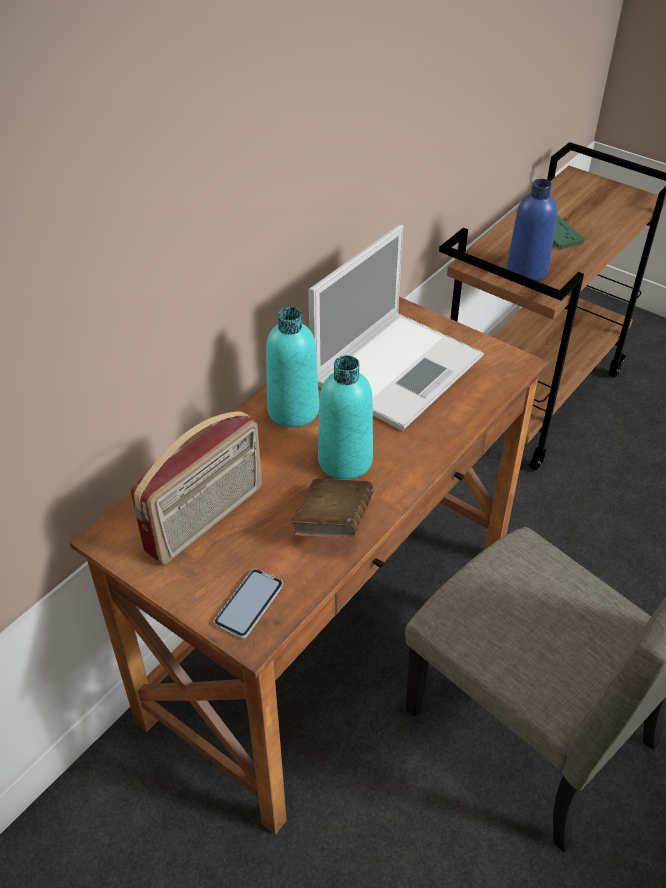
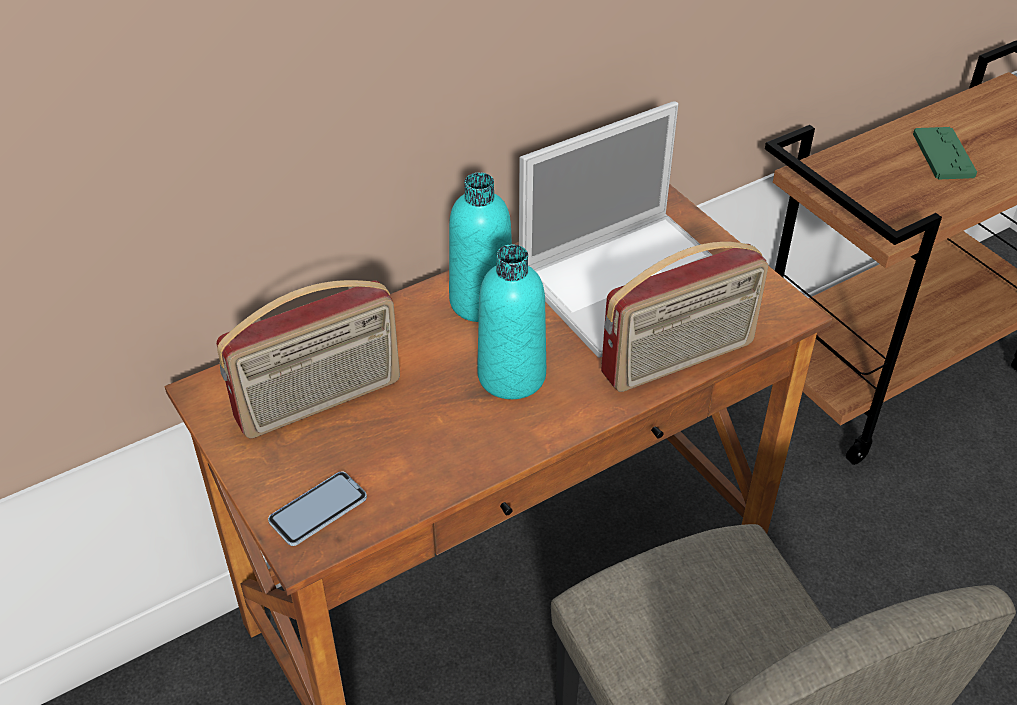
camera: 20 degrees right, 0 degrees up
(333, 523) = (459, 445): brown book -> none
(460, 418) = (679, 360): none -> radio
(527, 270) = (877, 197): blue bottle -> none

